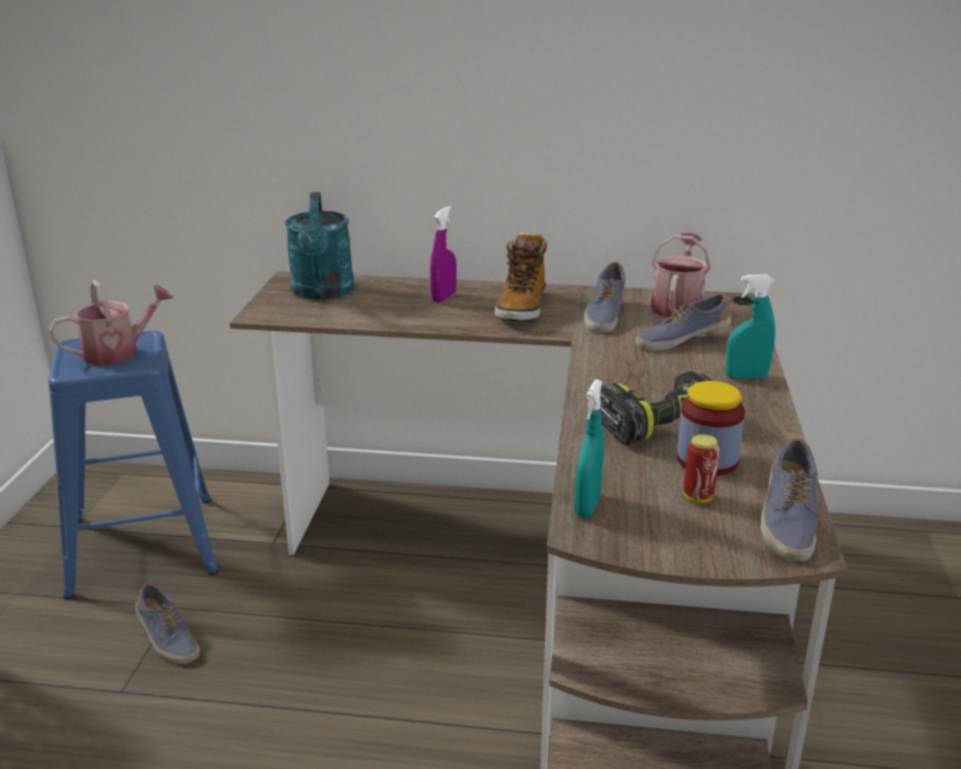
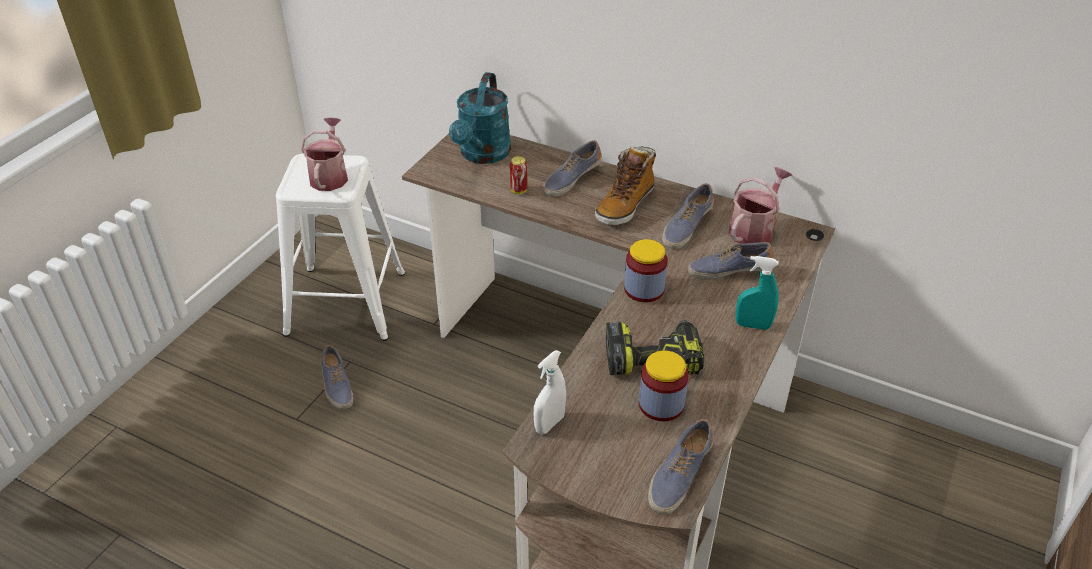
camera: 20 degrees right, 15 degrees up
(118, 352) = (330, 175): watering can -> watering can turned 75 degrees counterclockwise
(144, 543) = (347, 301): blue stool -> white stool
(443, 297) = (571, 179): purple spray bottle -> shoe
(587, 506) = (549, 424): turquoise spray bottle -> white spray bottle
(600, 368) = (644, 289): none -> jar
(698, 497) = (630, 437): can -> can (518, 190)

